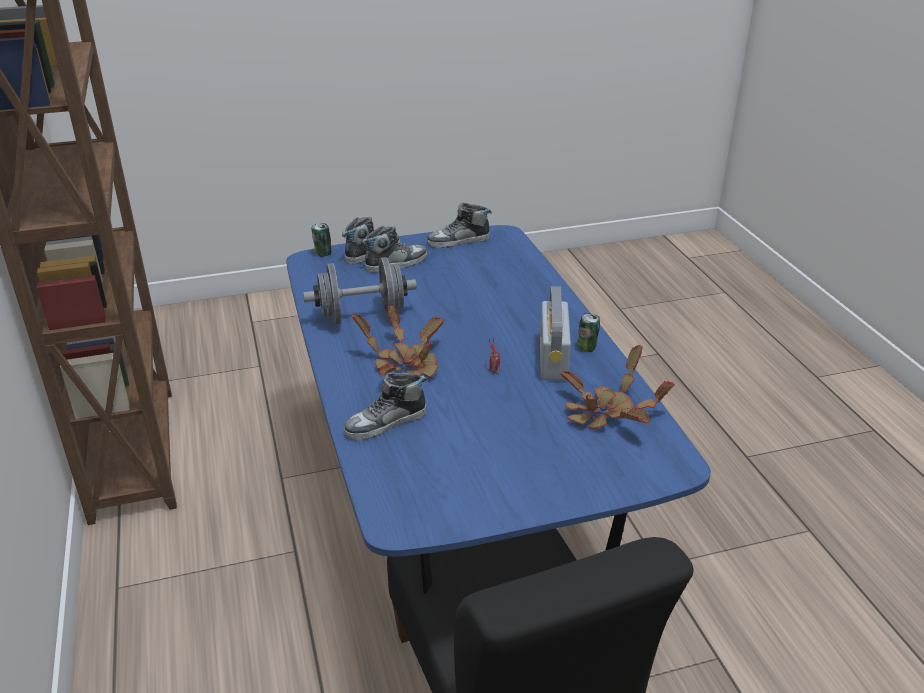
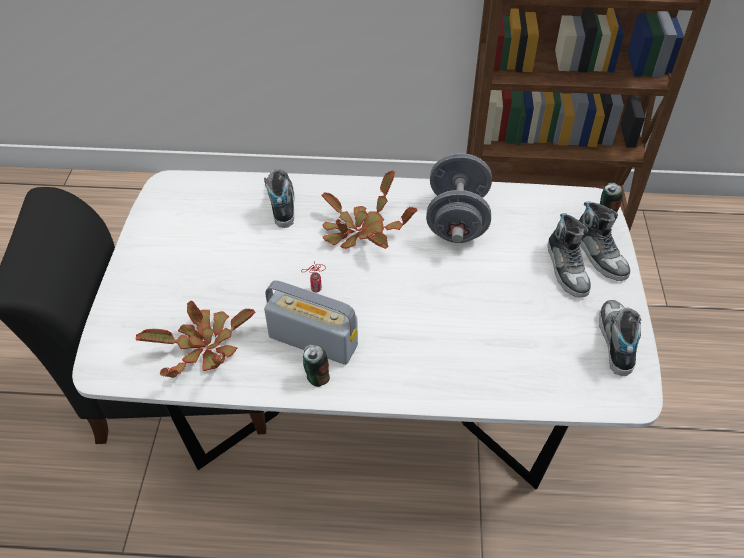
camera: 110 degrees right, 15 degrees up
(463, 521) = (370, 413): blue dining table -> white dining table

